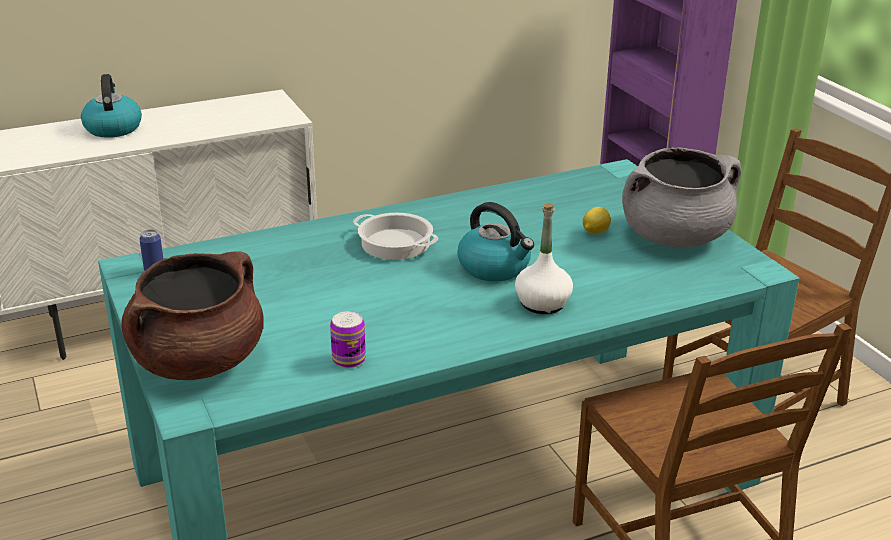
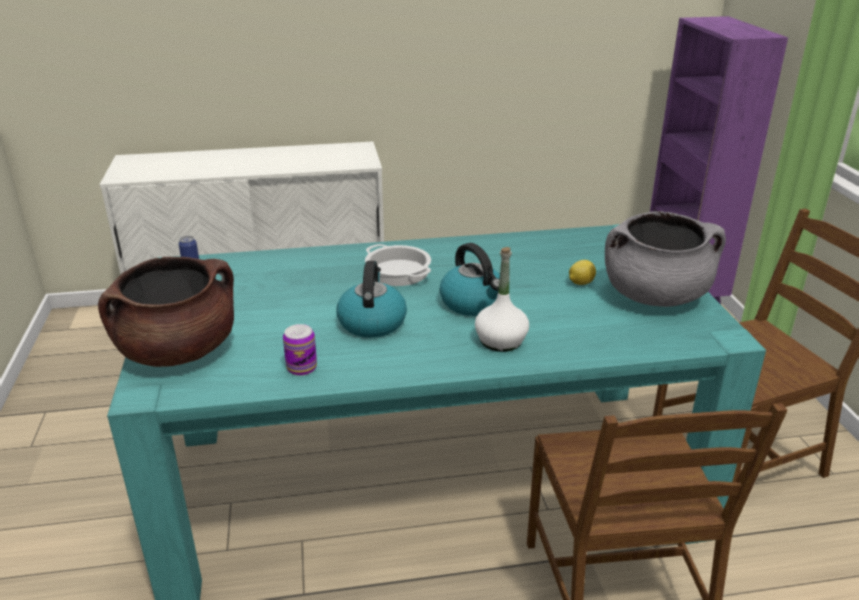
camera: 15 degrees right, 0 degrees up
(113, 128) = (227, 159): kettle -> kettle (372, 322)

